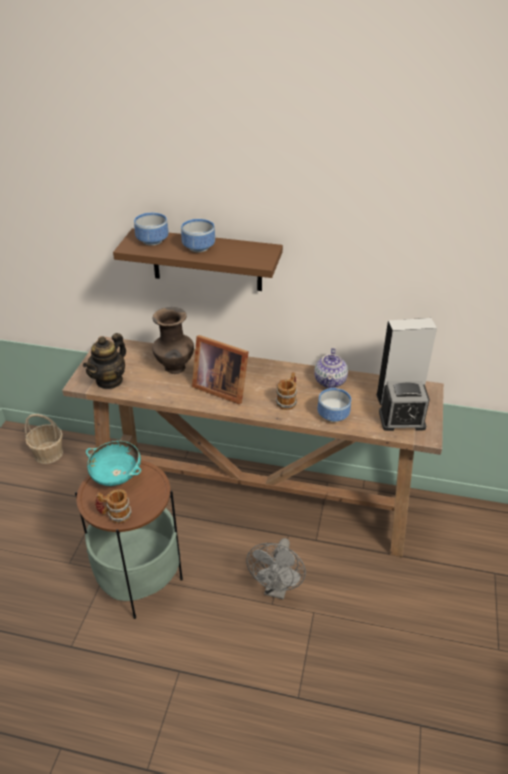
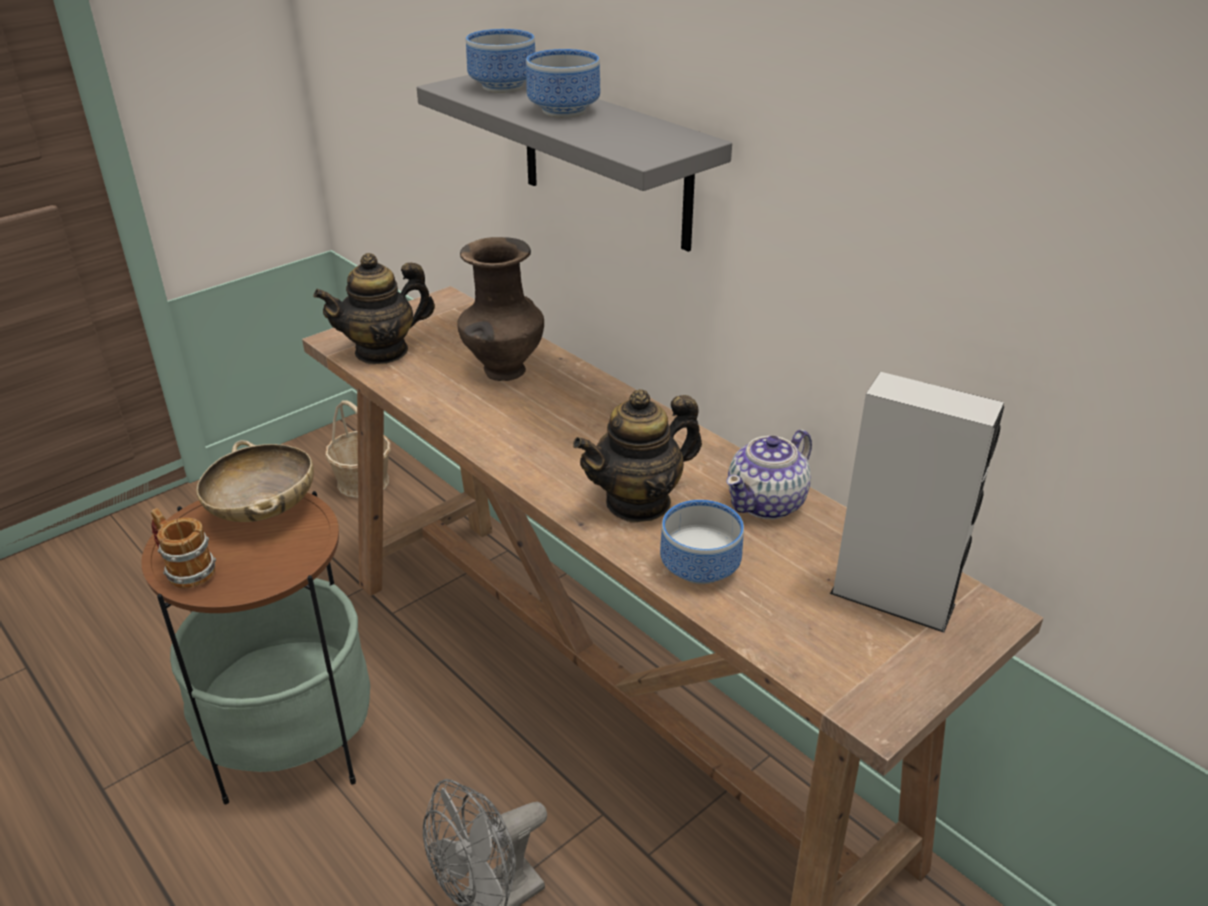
camera: 35 degrees right, 5 degrees down
(116, 475) = (263, 510): turquoise bowl -> beige bowl
(207, 260) = (605, 159): brown shelf -> grey shelf
(220, 387) = (541, 430): picture frame -> none
(288, 400) = (638, 502): mug -> teapot
(401, 420) = (849, 647): alarm clock -> none

